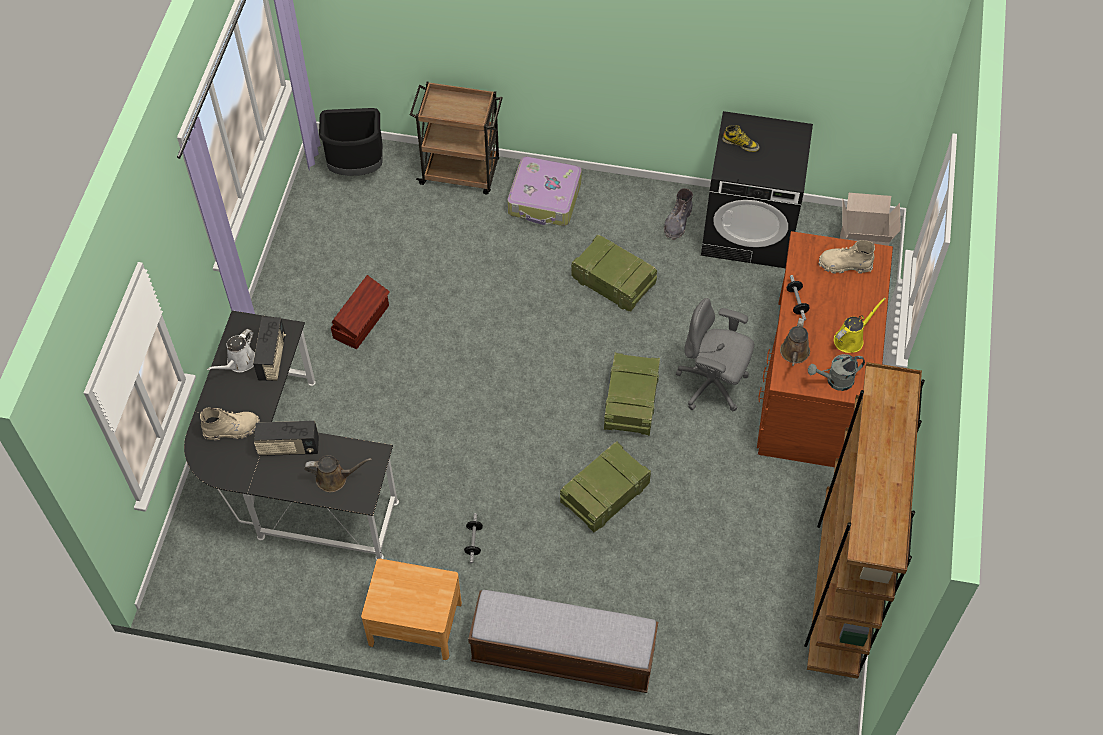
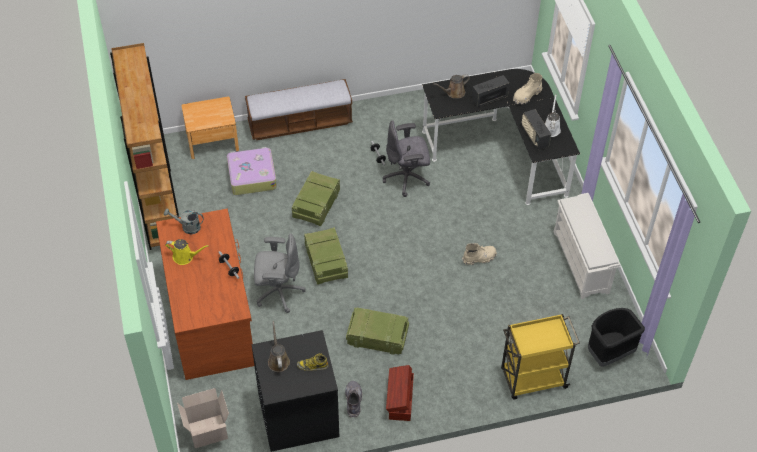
camera: 155 degrees right, 5 degrees down
(304, 277) = (582, 262): none -> white shoe rack
(362, 322) = (524, 249): brown storage box -> brown storage box (400, 400)
(415, 623) = (385, 110): brown nightstand -> brown nightstand (212, 141)
(452, 486) = (407, 178): none -> grey office chair
(461, 172) = (532, 379): brown cart -> yellow cart
(545, 199) = (459, 381): suitcase -> suitcase (251, 176)
(794, 354) = (219, 234): brown watering can -> brown watering can (278, 360)
(835, 381) = (187, 227): grey watering can -> grey watering can turned 135 degrees counterclockwise
(844, 265) = (205, 305): beige boot -> beige boot (479, 258)
(851, 339) = (185, 257): yellow watering can -> yellow watering can turned 105 degrees counterclockwise

